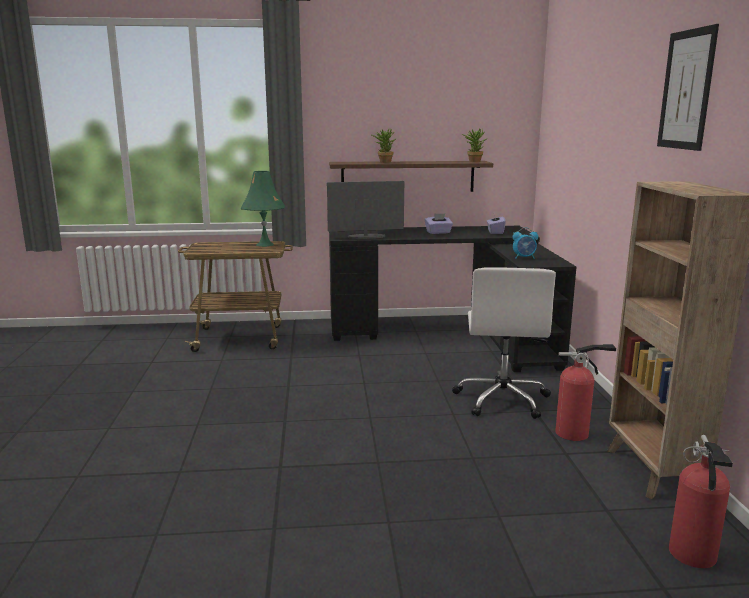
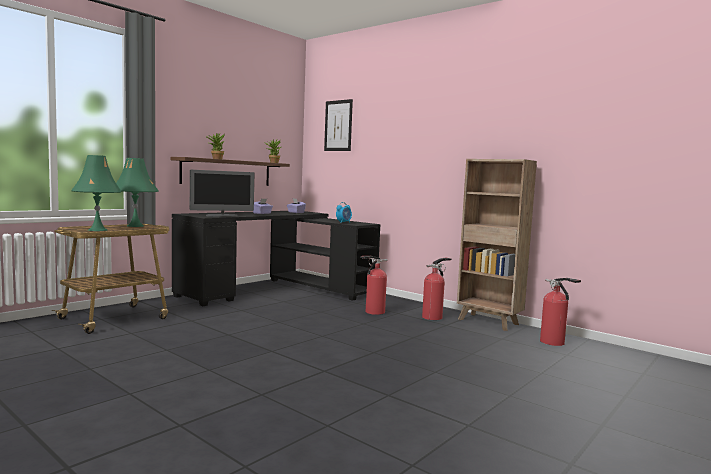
camera: 45 degrees left, 10 degrees down
(212, 250) = (97, 230): none -> green table lamp
(366, 237) = (222, 216): monitor -> monitor turned 150 degrees counterclockwise
(502, 399) = (373, 312): white office chair -> fire extinguisher
(686, 90) = (465, 114): picture -> picture (338, 125)

